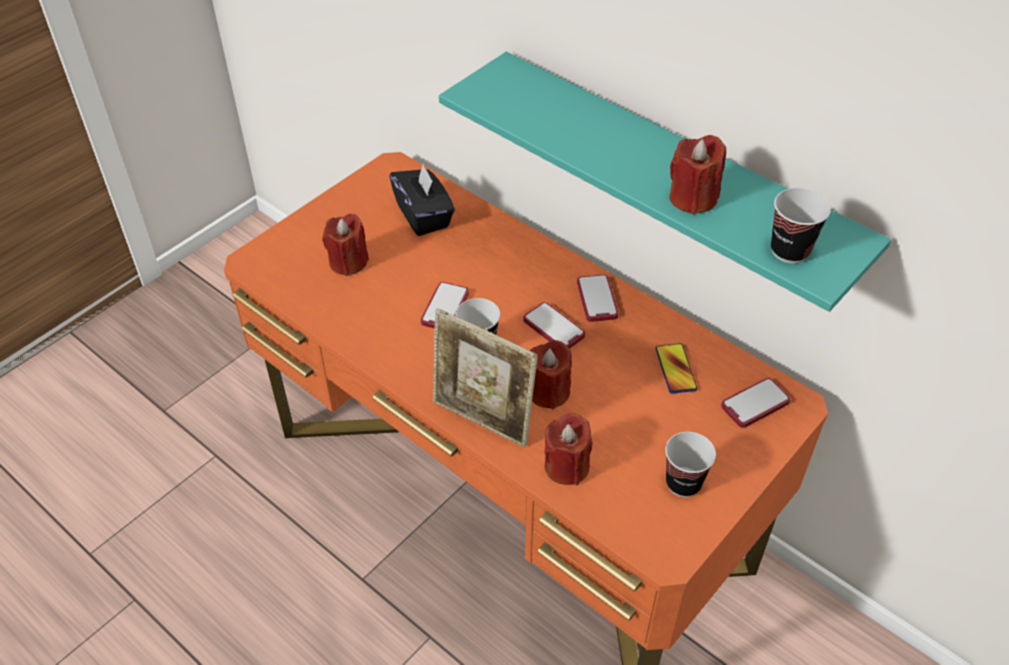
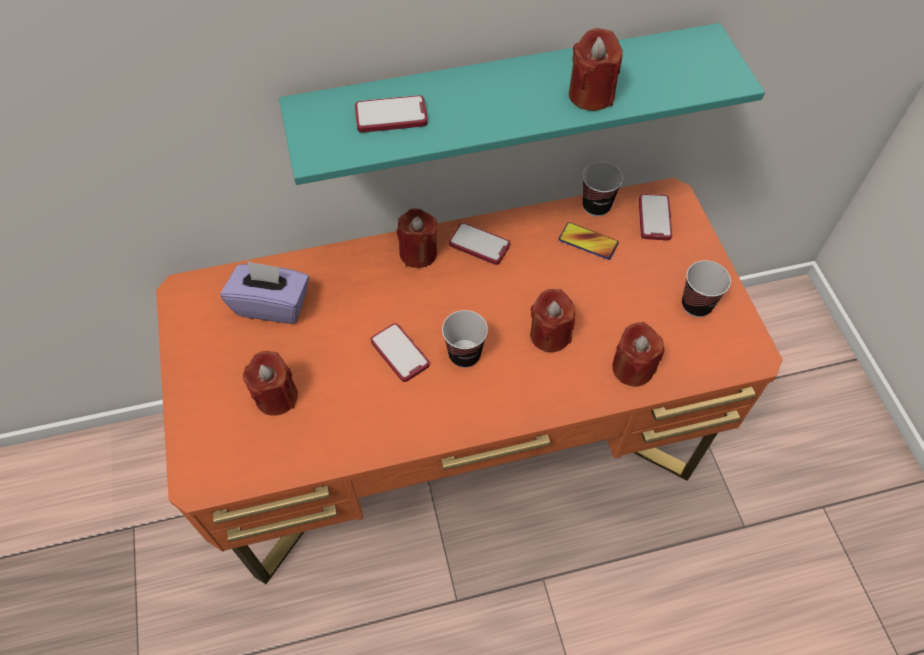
camera: 55 degrees left, 10 degrees up
(423, 215) = (272, 304): black tissue box -> purple tissue box
(483, 420) = (546, 398): picture frame -> none
(550, 267) = (418, 253): none -> red candle
(554, 328) = (486, 291): phone -> phone (391, 116)
(790, 250) = (694, 79): cup -> cup (596, 206)

